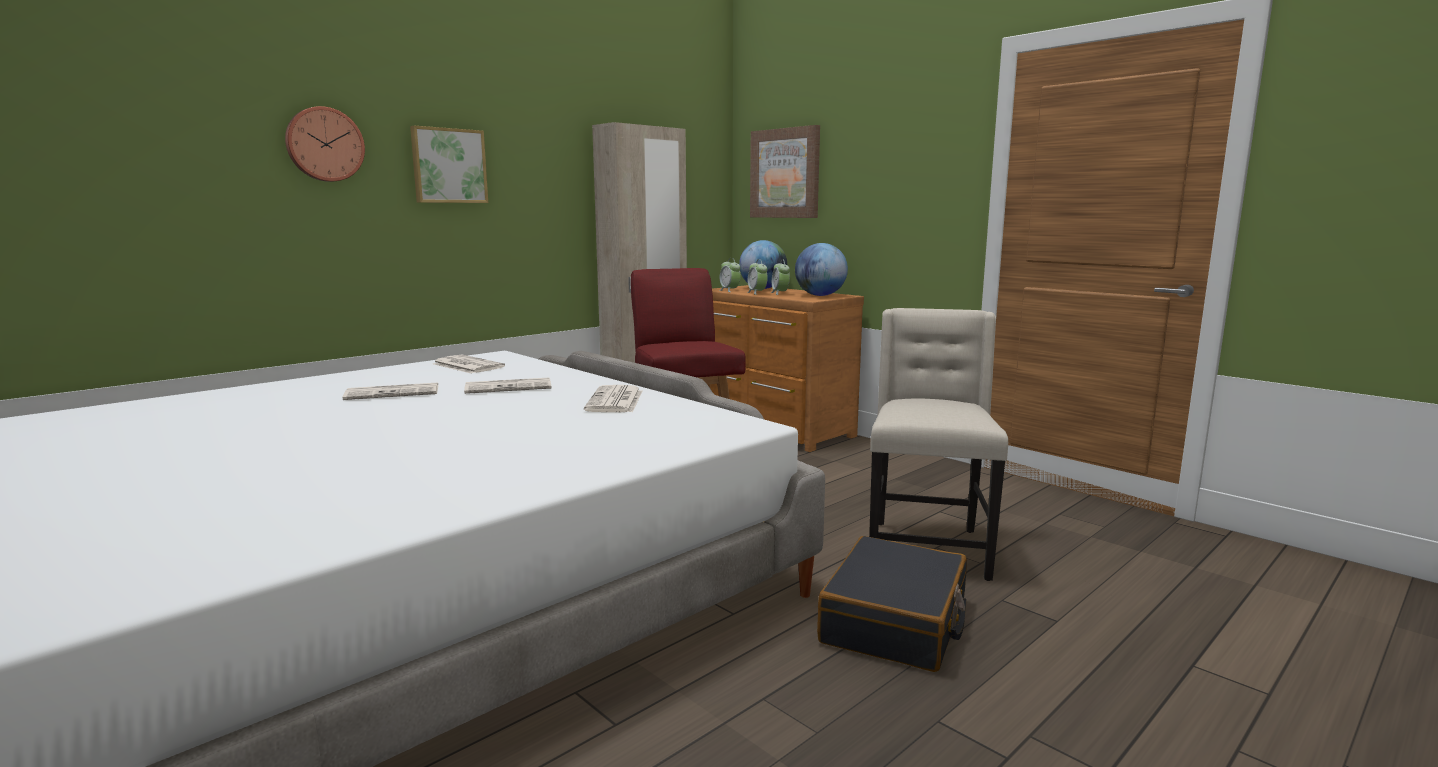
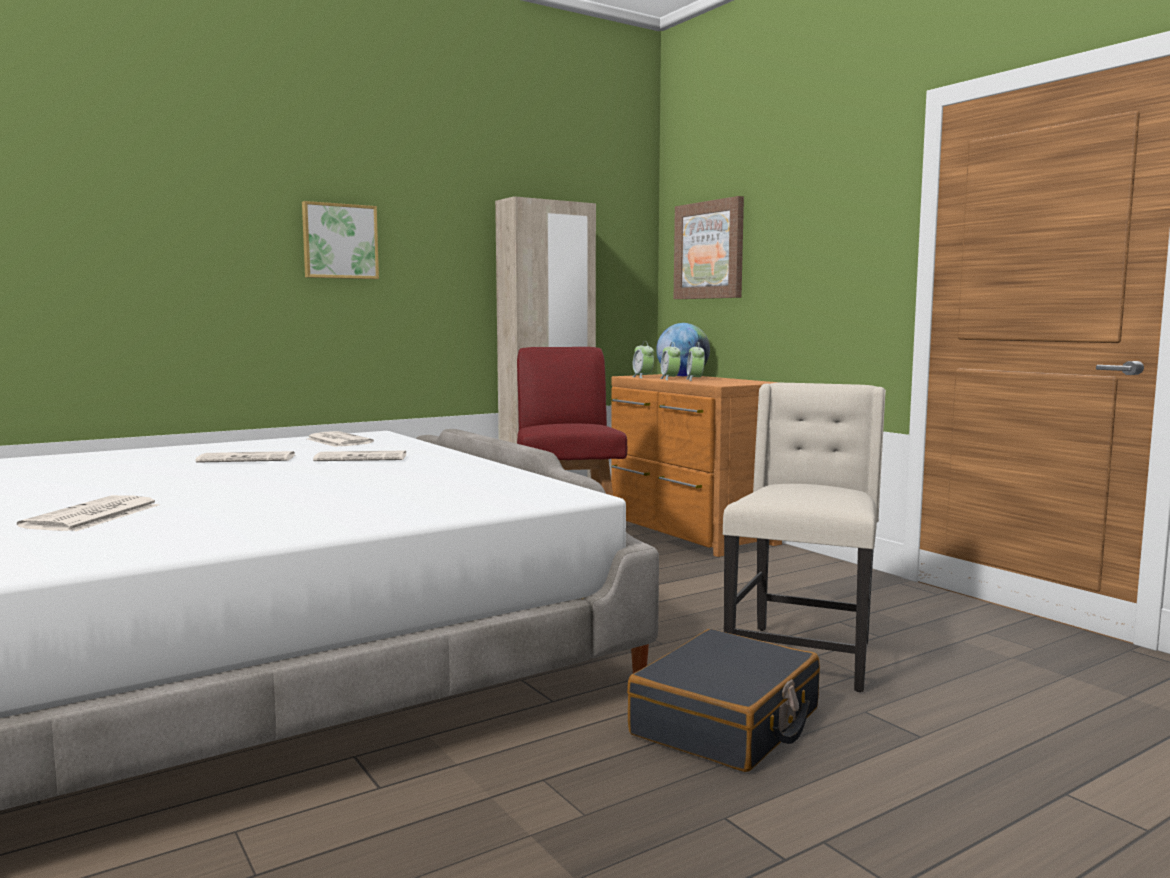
camera: 10 degrees right, 5 degrees down
(324, 144) = (215, 219): wall clock -> none
(615, 401) = (456, 471): newspaper -> newspaper (92, 516)
(820, 295) = (737, 382): globe -> none

